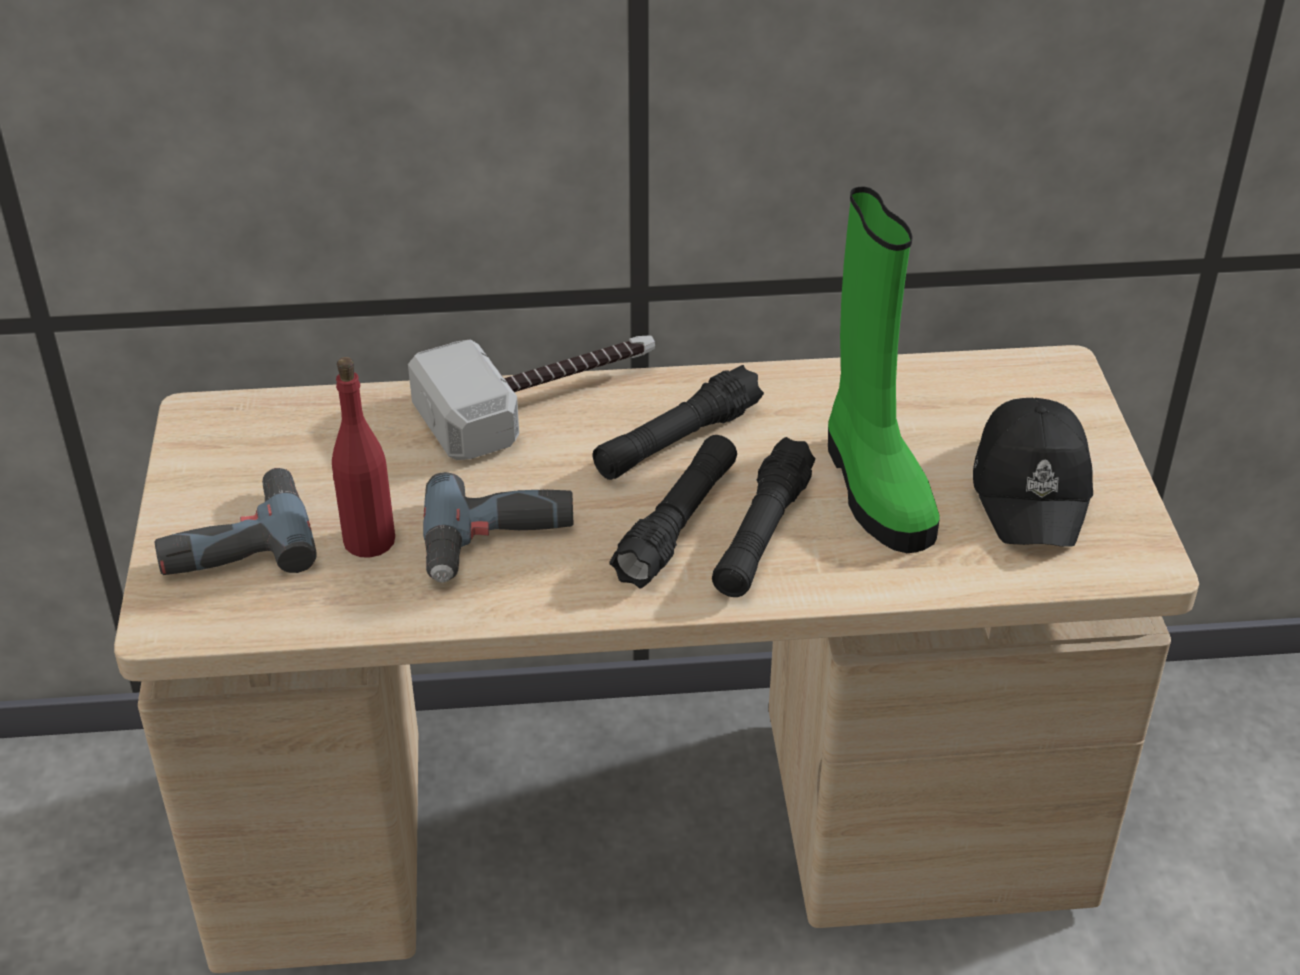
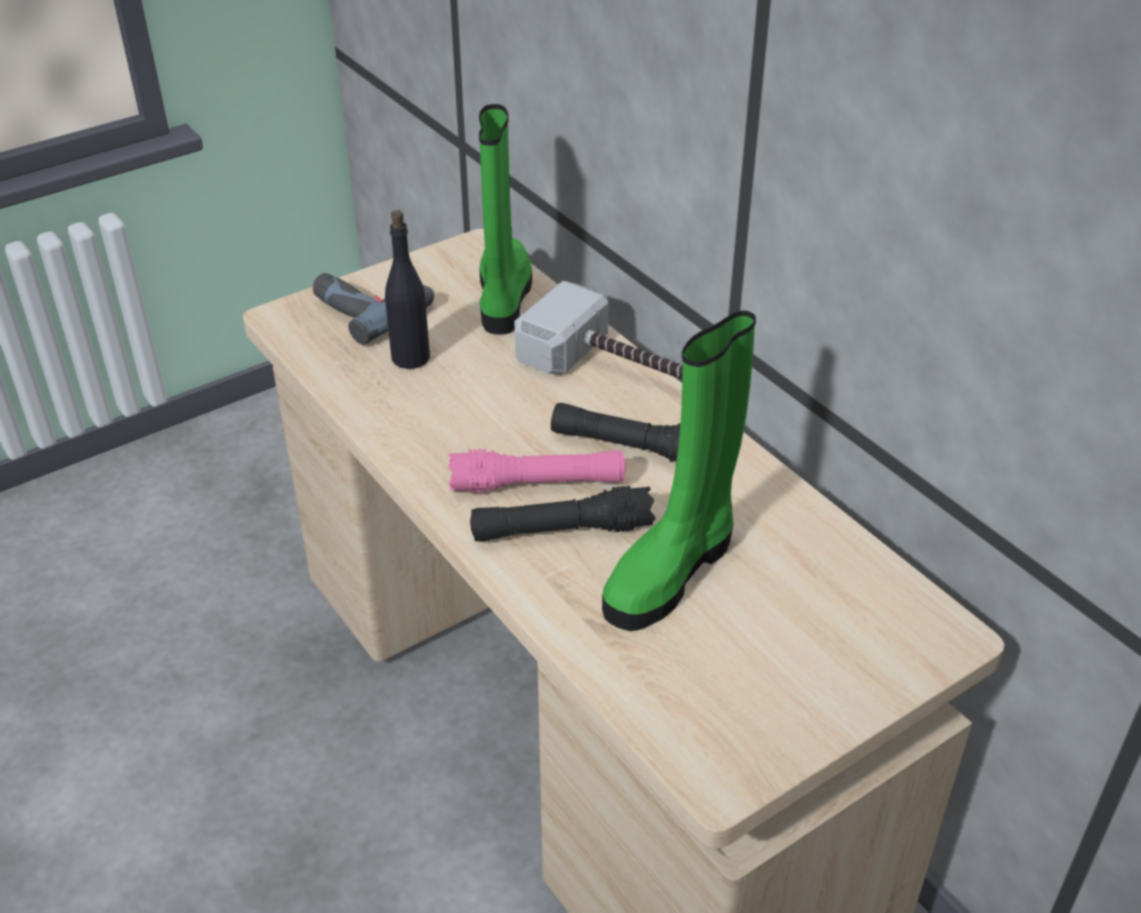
camera: 60 degrees right, 0 degrees up
(328, 431) = (503, 298): none -> green boot
(368, 540) = (411, 357): red bottle -> black bottle
(499, 543) = (450, 411): power drill -> none
(677, 524) = (538, 484): black flashlight -> pink flashlight
(1032, 489) = (755, 671): black cap -> none

